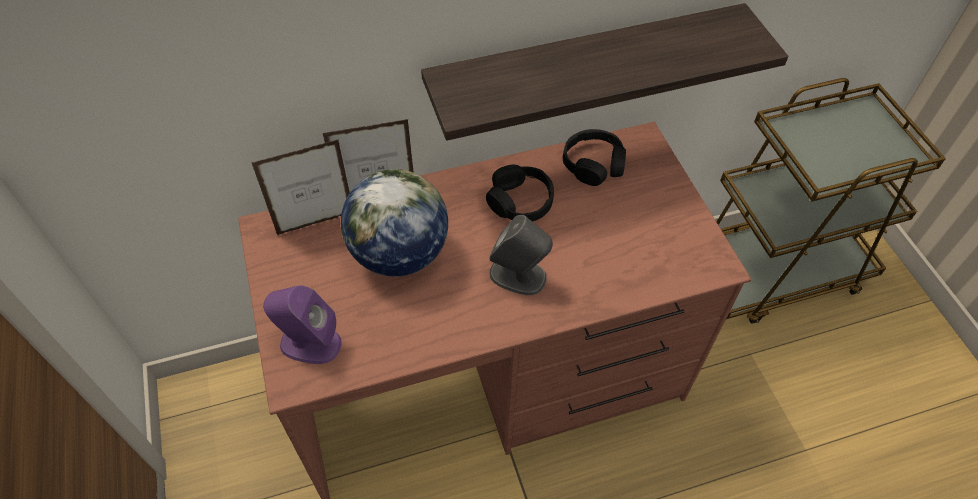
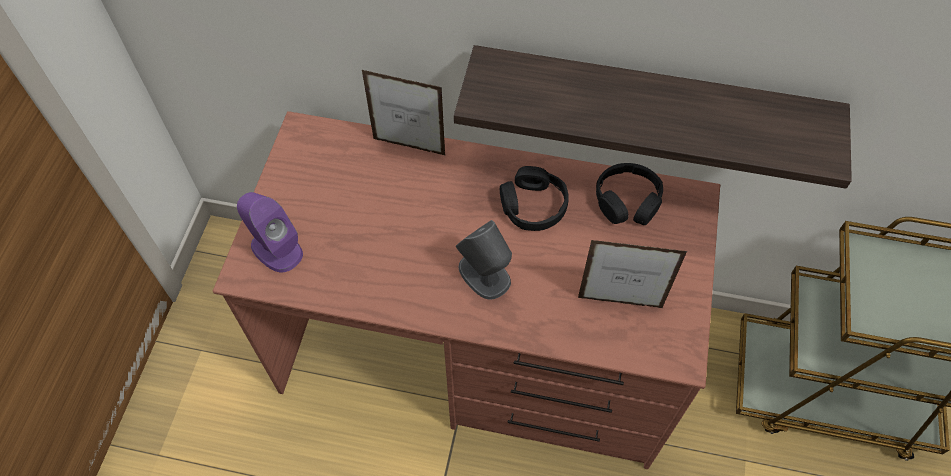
camera: 30 degrees right, 5 degrees up
(316, 223) = (345, 145): picture frame -> picture frame (620, 303)
(399, 254) = (395, 205): globe -> none

